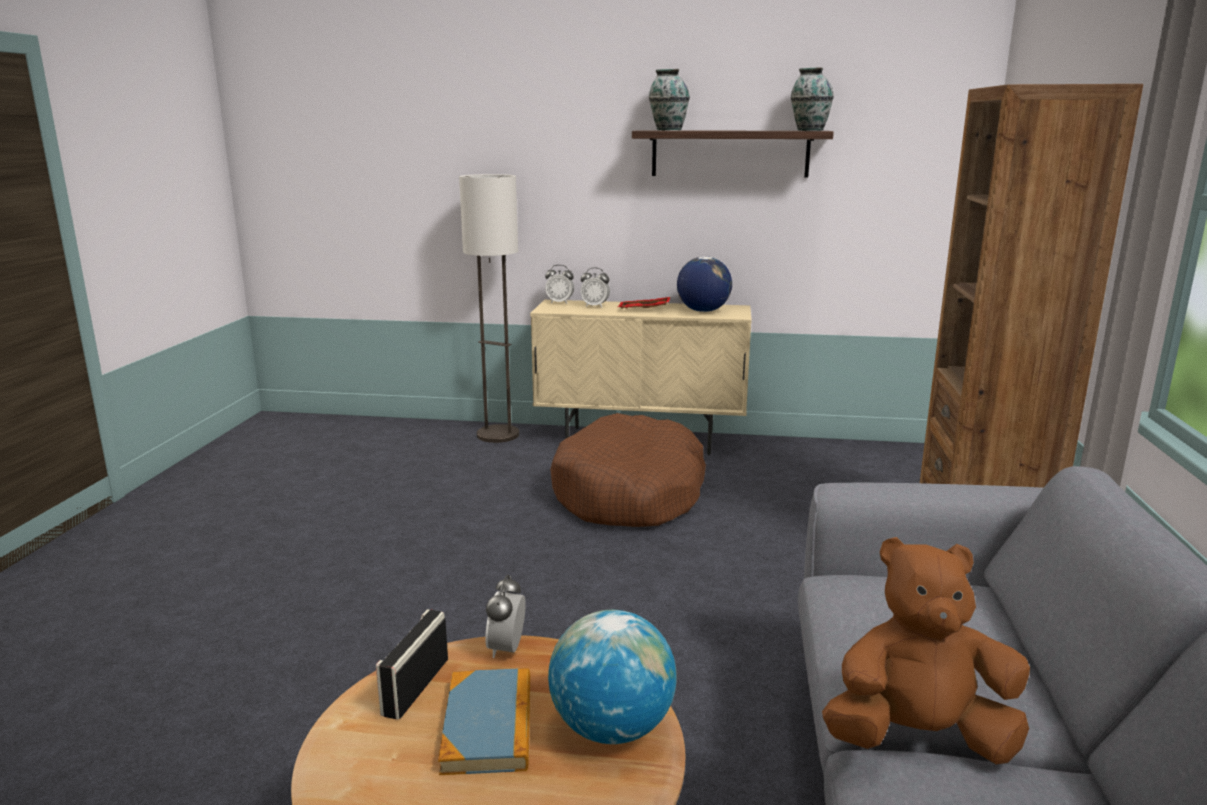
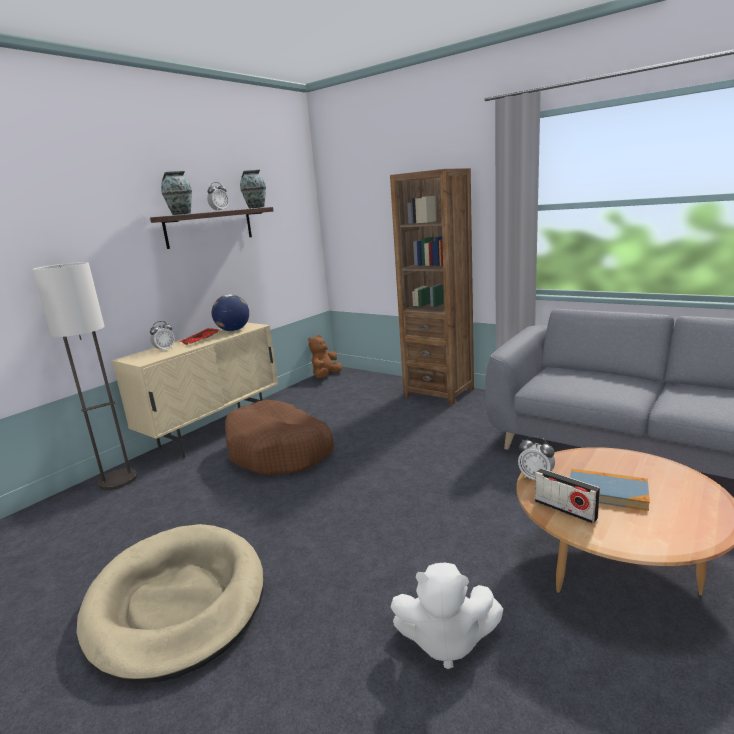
camera: 60 degrees left, 0 degrees up
(288, 721) = (445, 641): none -> white plush toy
(315, 539) = (177, 602): none -> beige dog bed
(560, 302) = (132, 357): alarm clock -> alarm clock (220, 211)
(612, 728) = (615, 461): globe -> none
(918, 738) = (651, 399): brown plush toy -> brown plush toy (326, 376)

